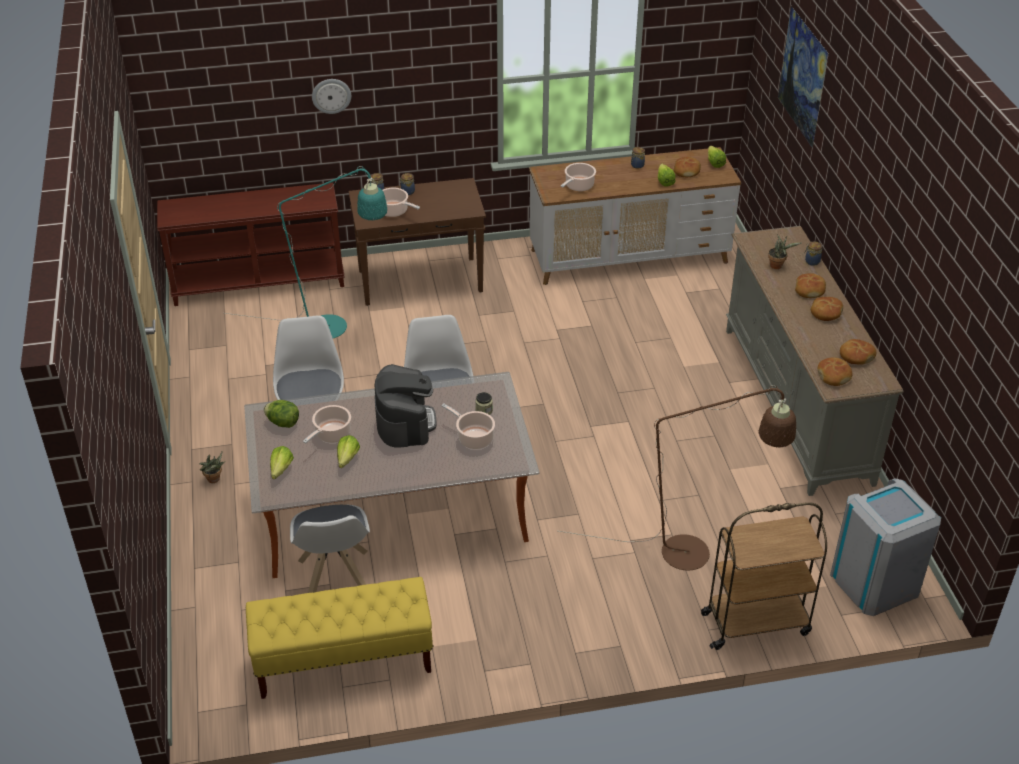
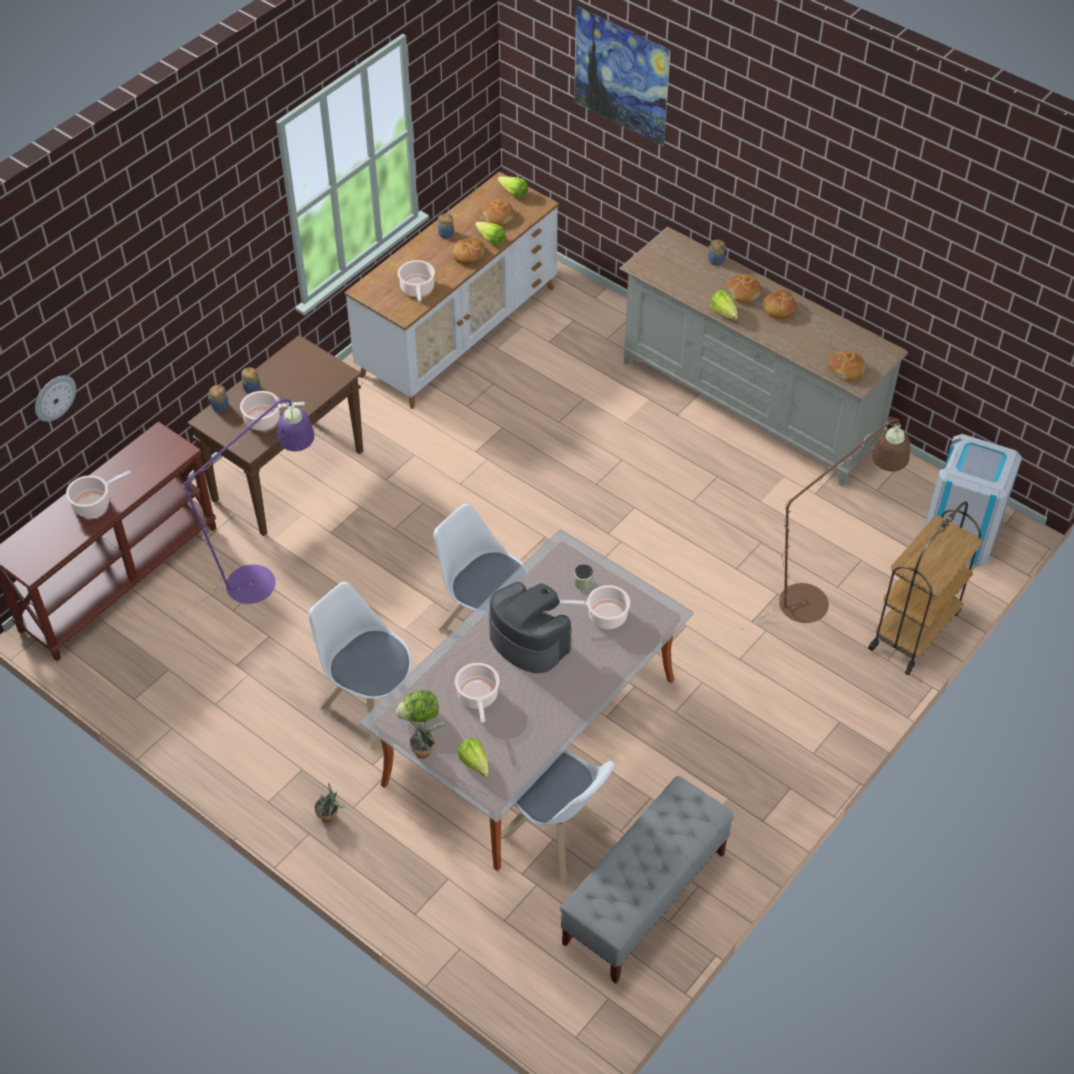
camera: 40 degrees left, 10 degrees up
(243, 205) = (94, 504): none -> cooking pot
(331, 95) = (139, 327): wall clock -> wall clock (54, 397)
(337, 328) = (263, 578): turquoise floor lamp -> purple floor lamp
(343, 661) = (644, 899): yellow bench -> grey bench
(346, 461) = (522, 714): lettuce -> lettuce (725, 315)
(777, 265) = (693, 281): potted plant -> potted plant (424, 751)
(856, 356) = (843, 339): bread -> bread (468, 255)

